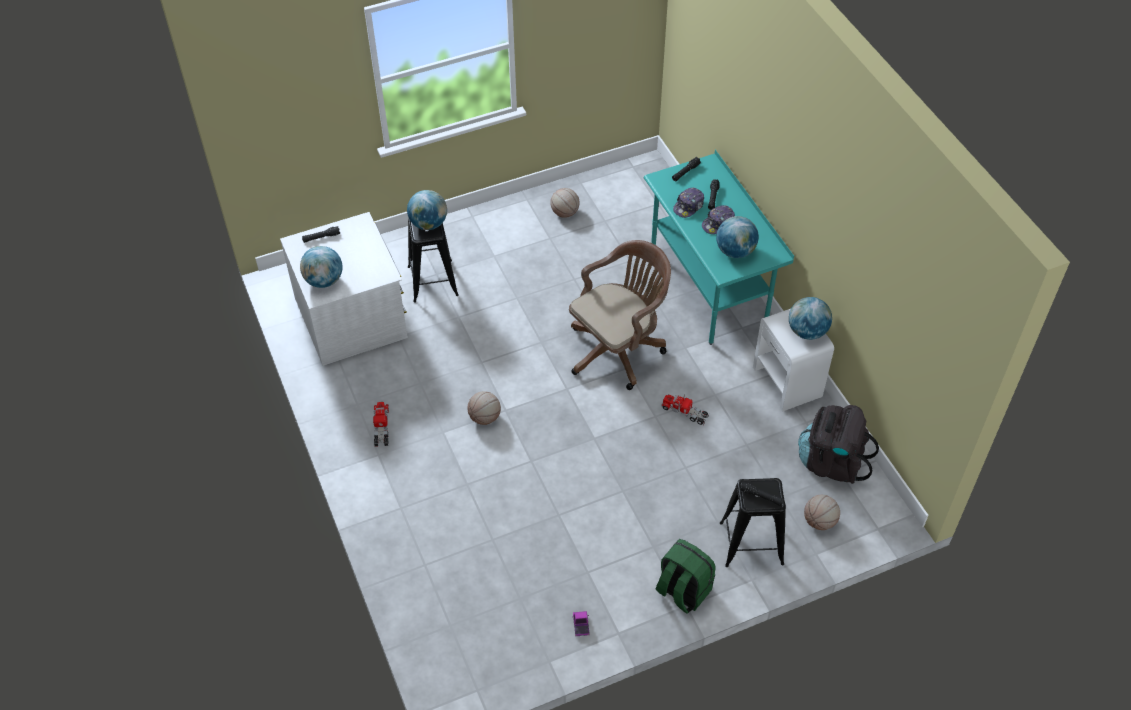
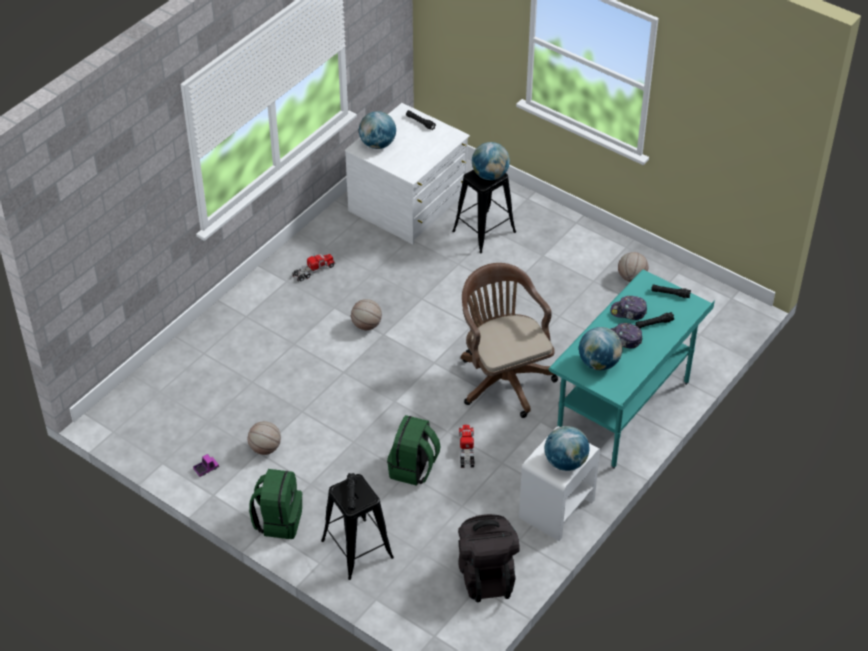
camera: 60 degrees right, 5 degrees down
(619, 349) = (503, 378): brown office chair -> brown office chair turned 135 degrees counterclockwise
(683, 460) = (413, 469): none -> green backpack
(819, 521) = (413, 589): basketball -> basketball (265, 448)

